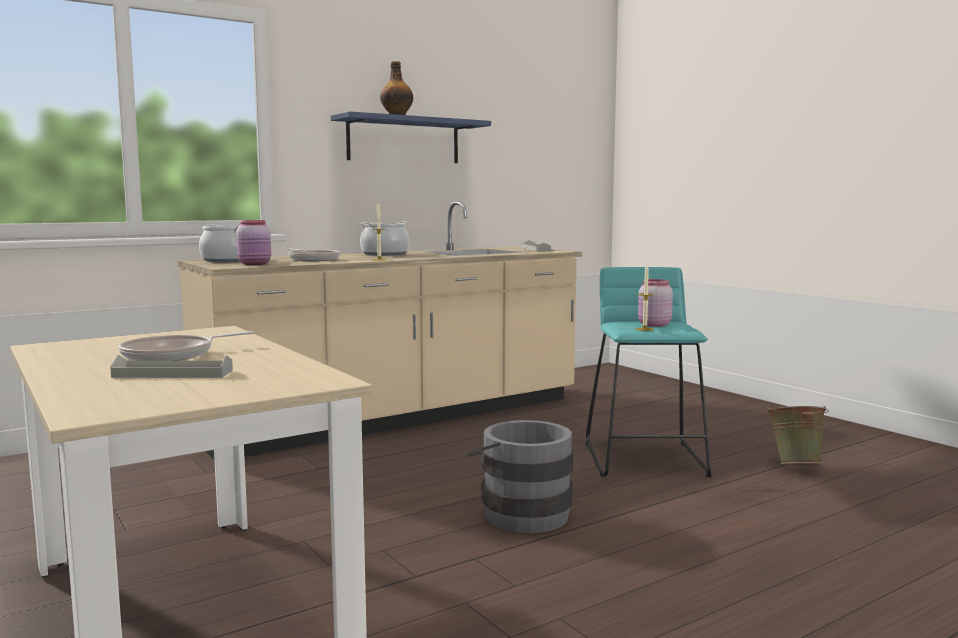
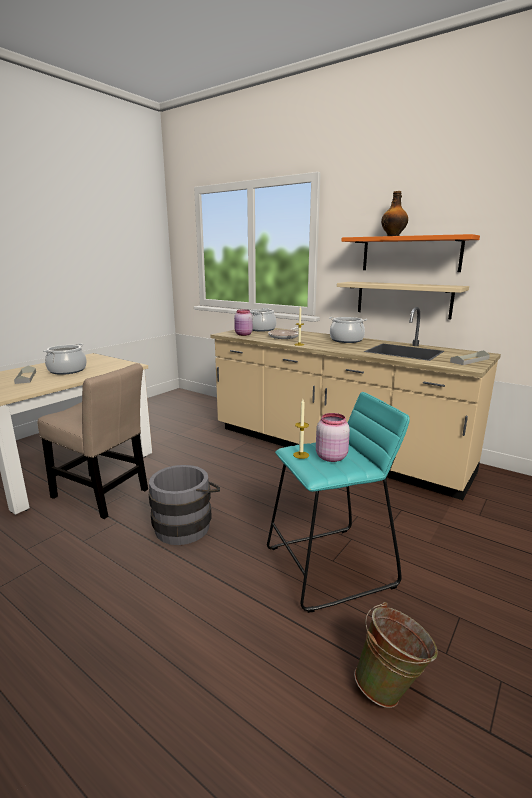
camera: 70 degrees right, 10 degrees up
(173, 355) = (67, 370): frying pan -> cooking pot
(368, 569) = (103, 495): none -> beige chair
(401, 198) = (403, 299): none -> beige shelf
(403, 140) = (410, 254): blue shelf -> orange shelf

